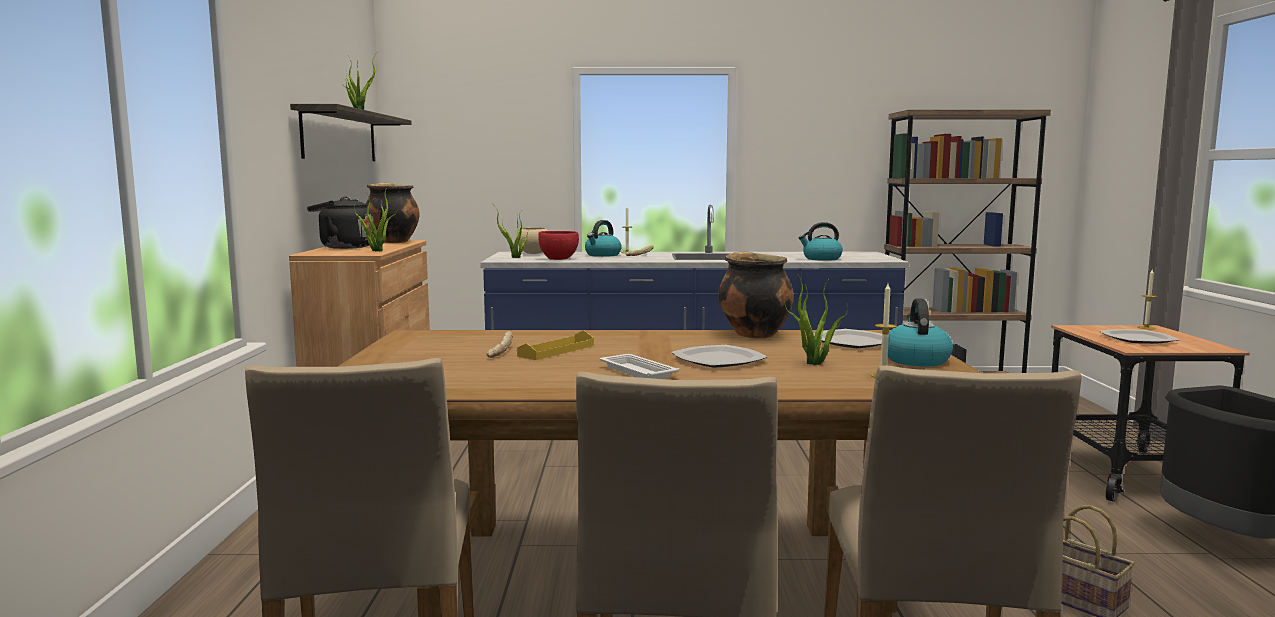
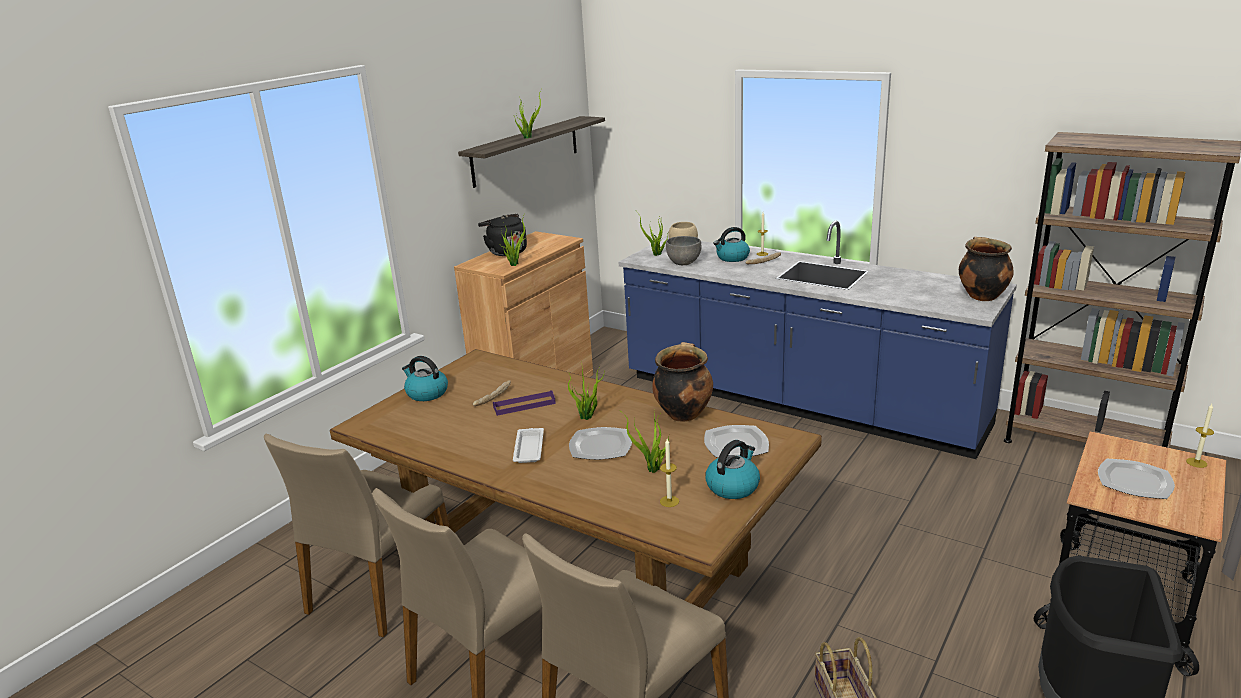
camera: 35 degrees right, 15 degrees up
(392, 242) = (553, 241): cooking pot -> cooking pot (981, 296)
(556, 351) = (524, 405): yellow tray -> purple tray
(558, 259) = (683, 263): red bowl -> grey bowl
(655, 348) = (588, 417): none -> potted plant
(821, 259) = (914, 298): kettle -> kettle (426, 393)

